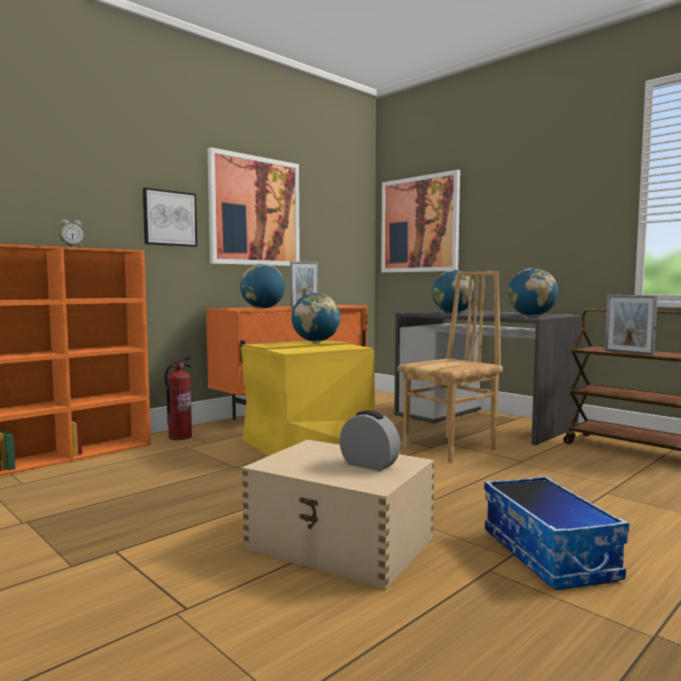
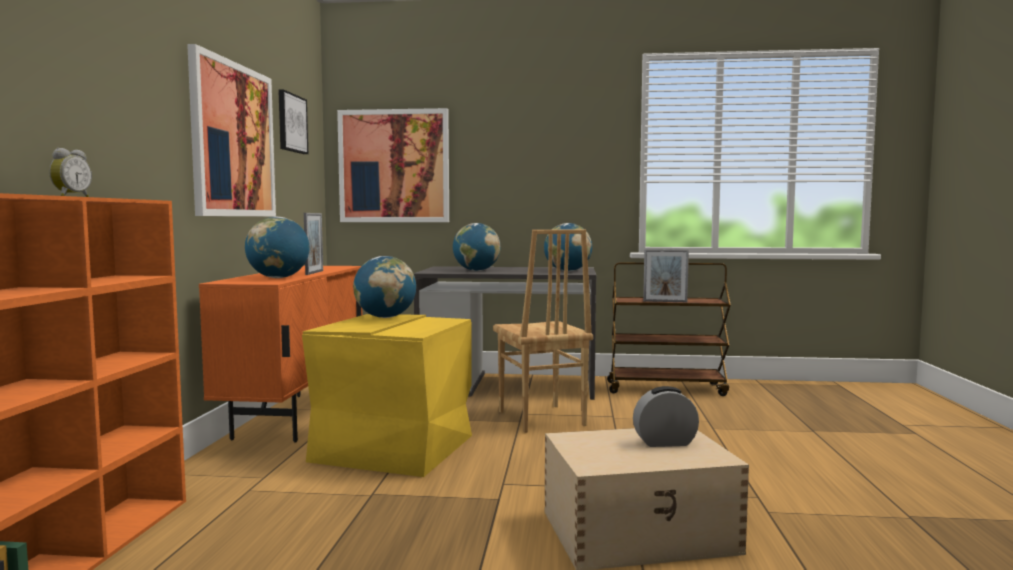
camera: 40 degrees left, 0 degrees up
(169, 218) = (153, 147): picture -> picture (291, 123)
(180, 437) = (206, 480): fire extinguisher -> none
(451, 449) = (540, 419): brown chair -> brown chair turned 150 degrees clockwise
(550, 555) = (774, 486): storage box -> none

